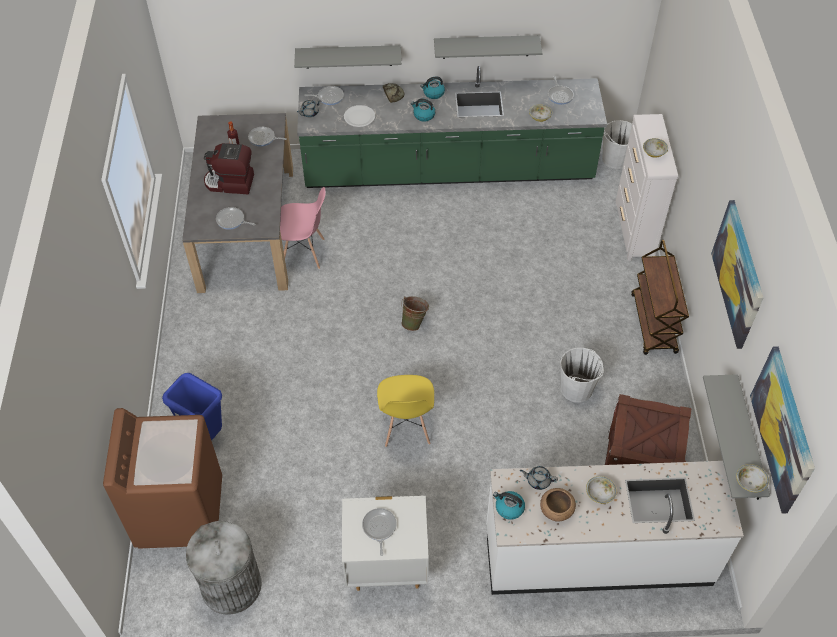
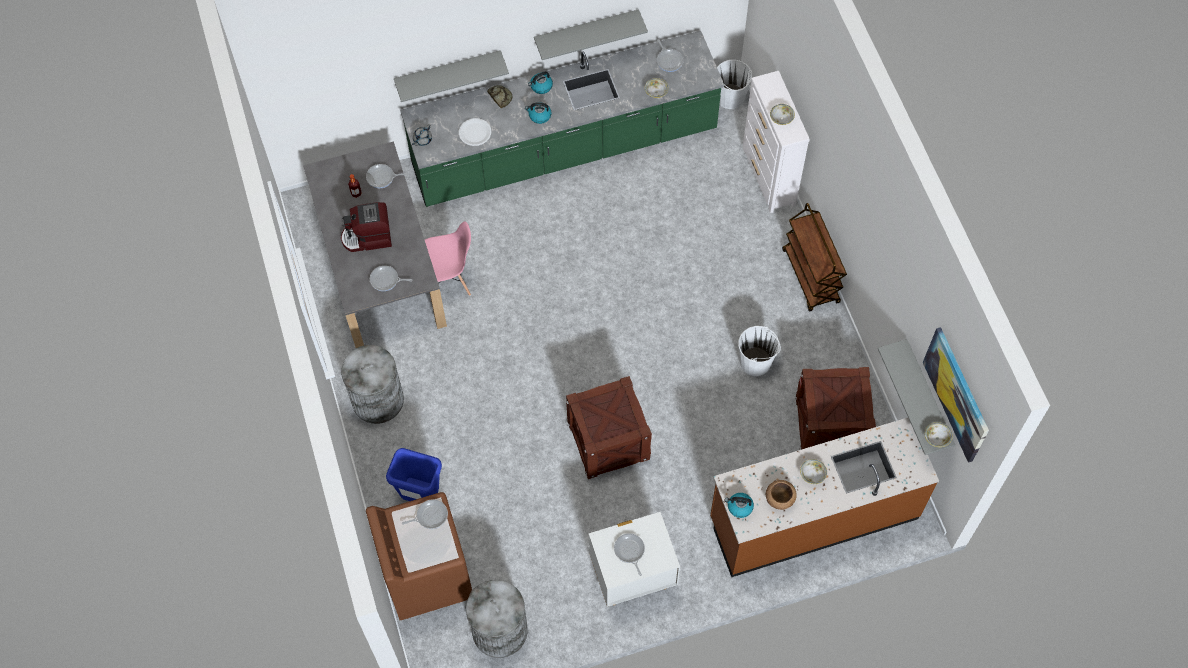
camera: 15 degrees left, 10 degrees up
(198, 338) = (377, 400): none -> grey trash can
(329, 97) = (435, 115): frying pan -> frying pan (430, 516)
(406, 427) = (608, 441): yellow chair -> crate
(414, 322) = (583, 331): green bucket -> none
(538, 480) = (757, 476): grey teapot -> none
(597, 555) = (813, 517): white counter -> brown counter
(738, 274) = (891, 253): picture -> none

